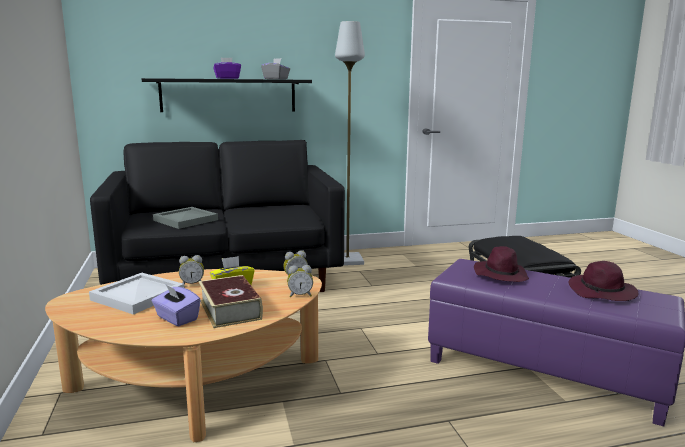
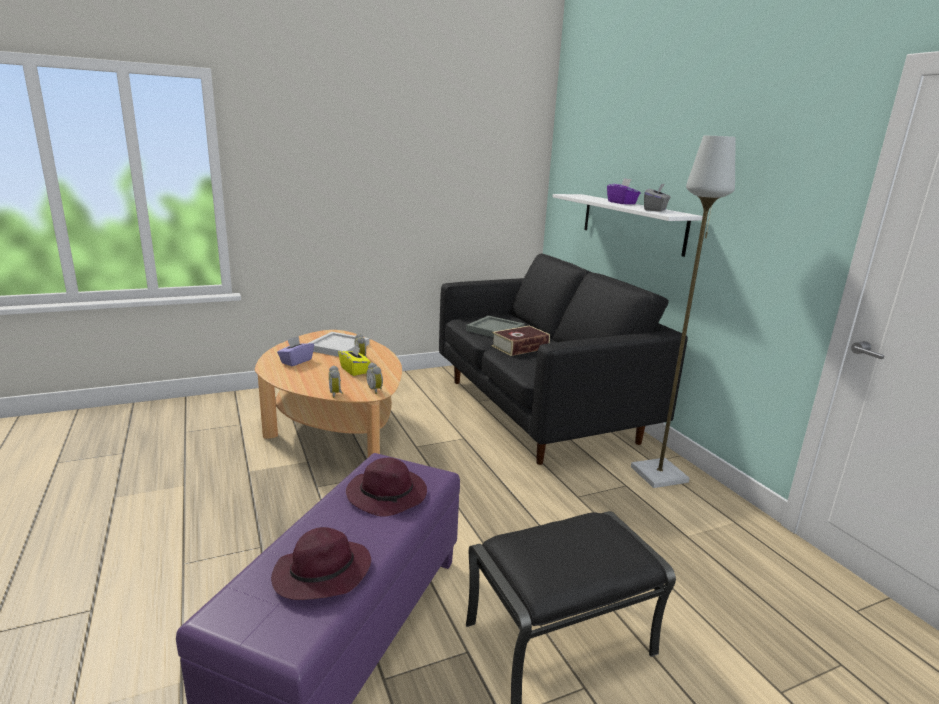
camera: 80 degrees right, 5 degrees up
(228, 95) = (632, 222): black shelf -> white shelf
(230, 309) = (309, 374): book -> book (520, 347)

